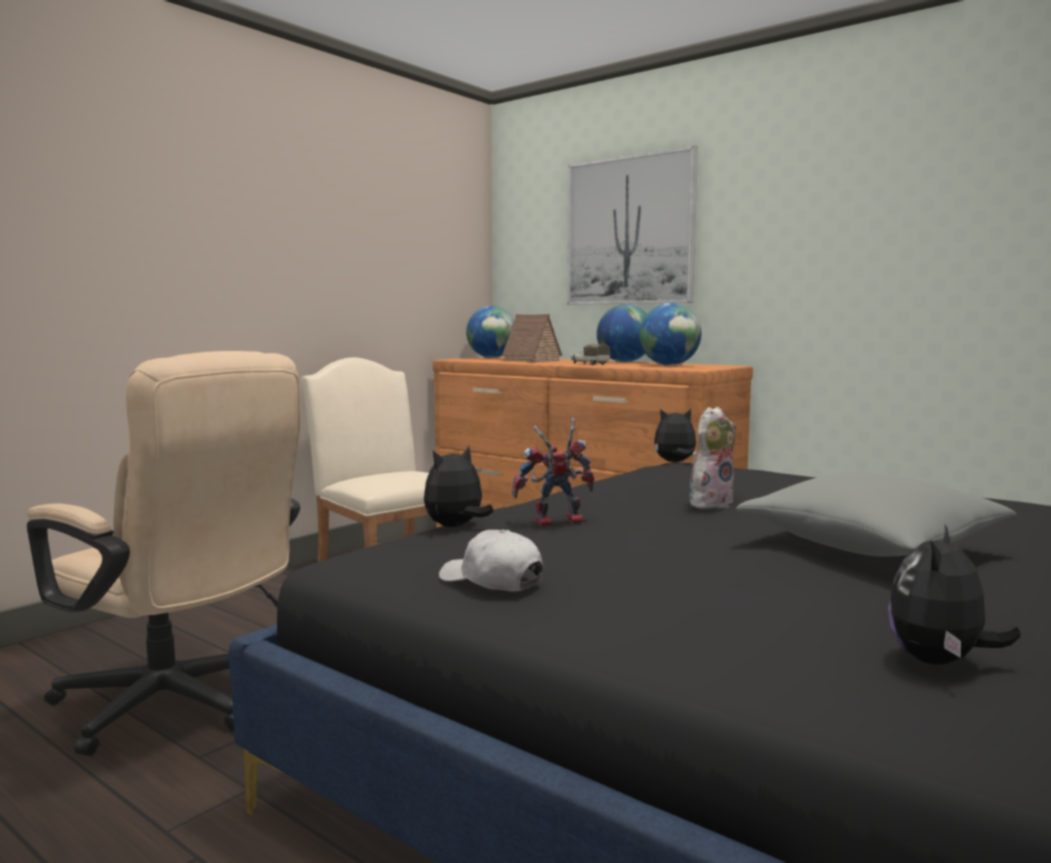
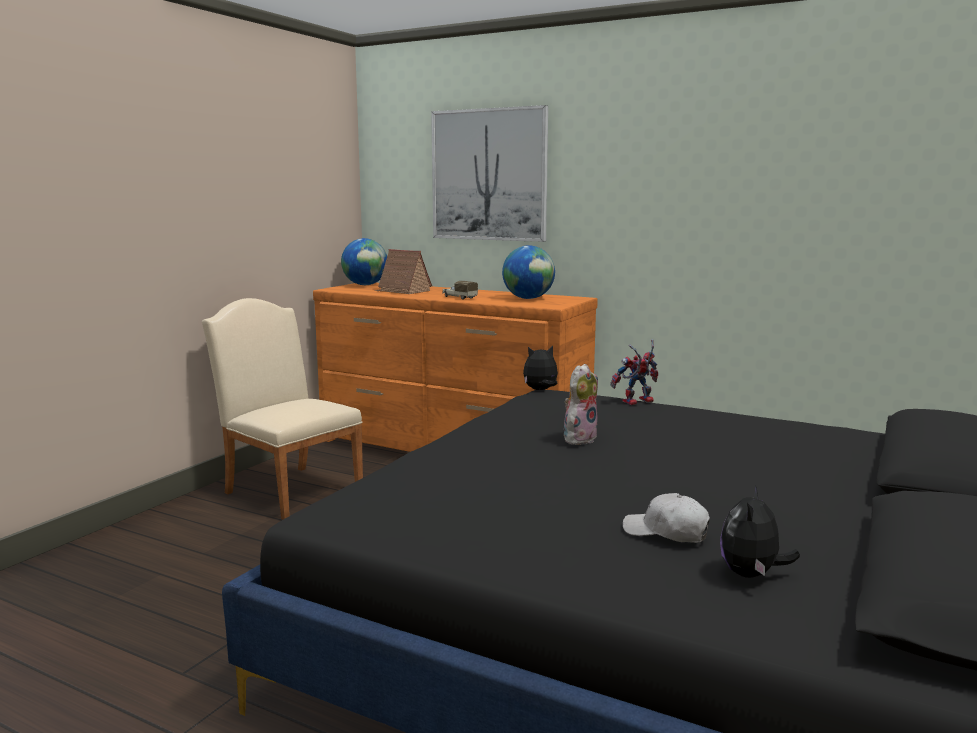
camera: 10 degrees left, 5 degrees up
(179, 707) = (147, 632): beige office chair -> none
(456, 527) = (387, 475): plush toy -> none
(491, 581) = (437, 529): white cap -> white cap (666, 532)
(555, 523) = (465, 466): toy robot -> toy robot (636, 402)
(624, 362) = (487, 292): globe -> none
(870, 547) = (701, 477): grey pillow -> none

